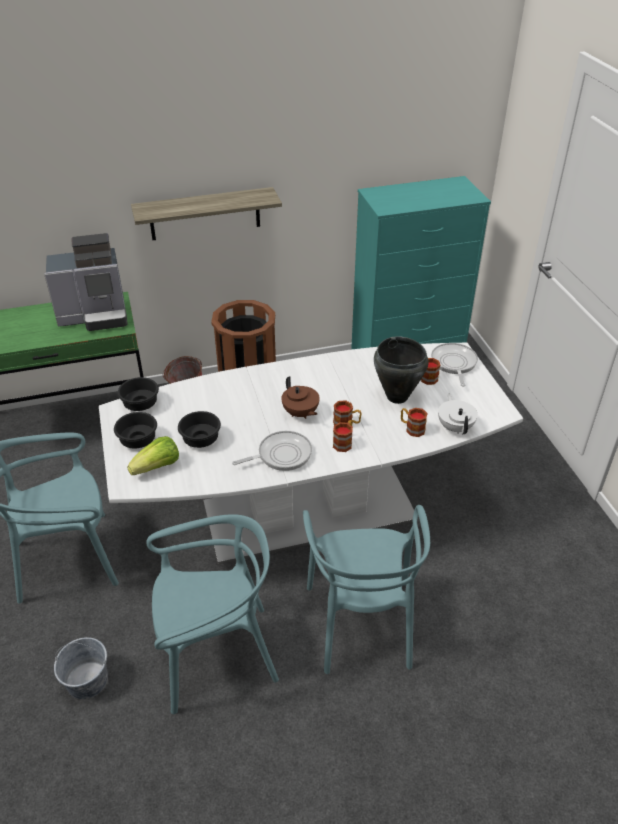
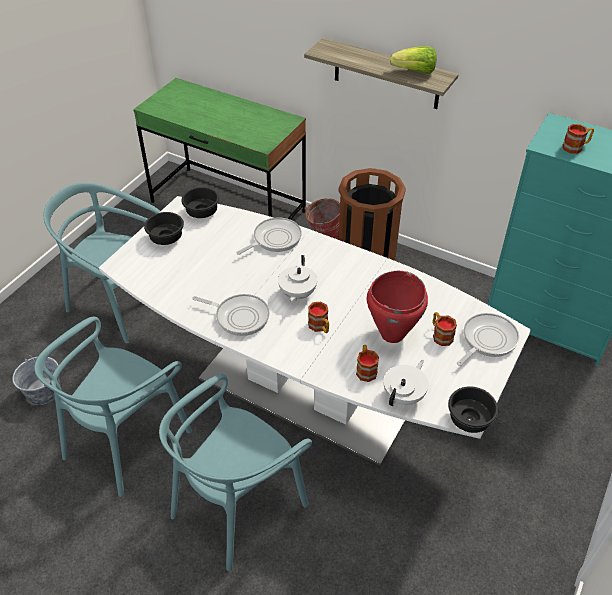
camera: 45 degrees right, 5 degrees up
(96, 316) = (259, 126): coffee machine -> none
(157, 467) = (152, 266): lettuce -> lettuce (415, 72)
(199, 439) = (203, 265): black bowl -> black bowl (468, 418)
(217, 654) = (126, 440): turquoise chair -> turquoise chair turned 90 degrees clockwise
(229, 388) = (274, 239): none -> frying pan
(300, 413) = (297, 294): brown teapot -> white teapot
(344, 442) = (296, 341): mug -> mug (576, 147)
(397, 397) = (391, 334): black cooking pot -> red cooking pot

